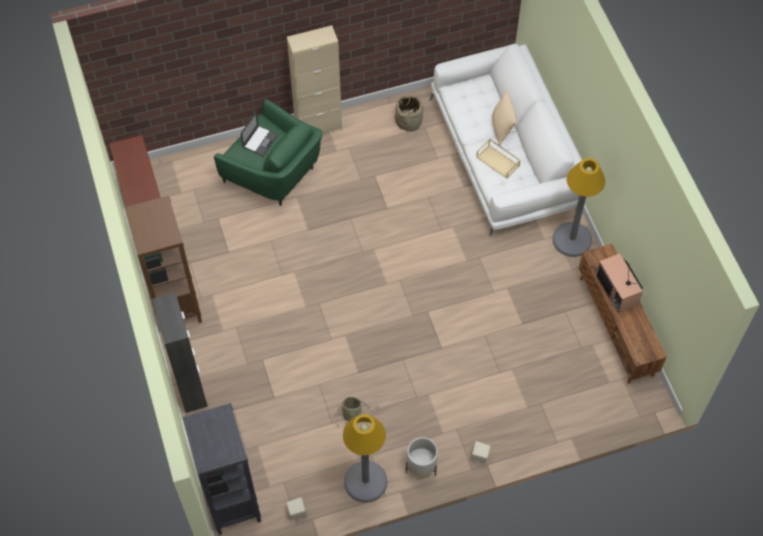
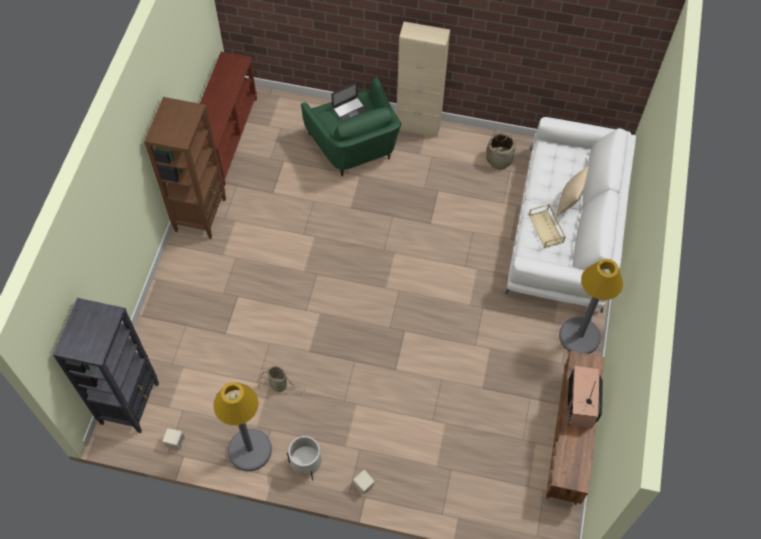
camera: 30 degrees right, 0 degrees up
(191, 388) = (164, 289): black cabinet -> none

